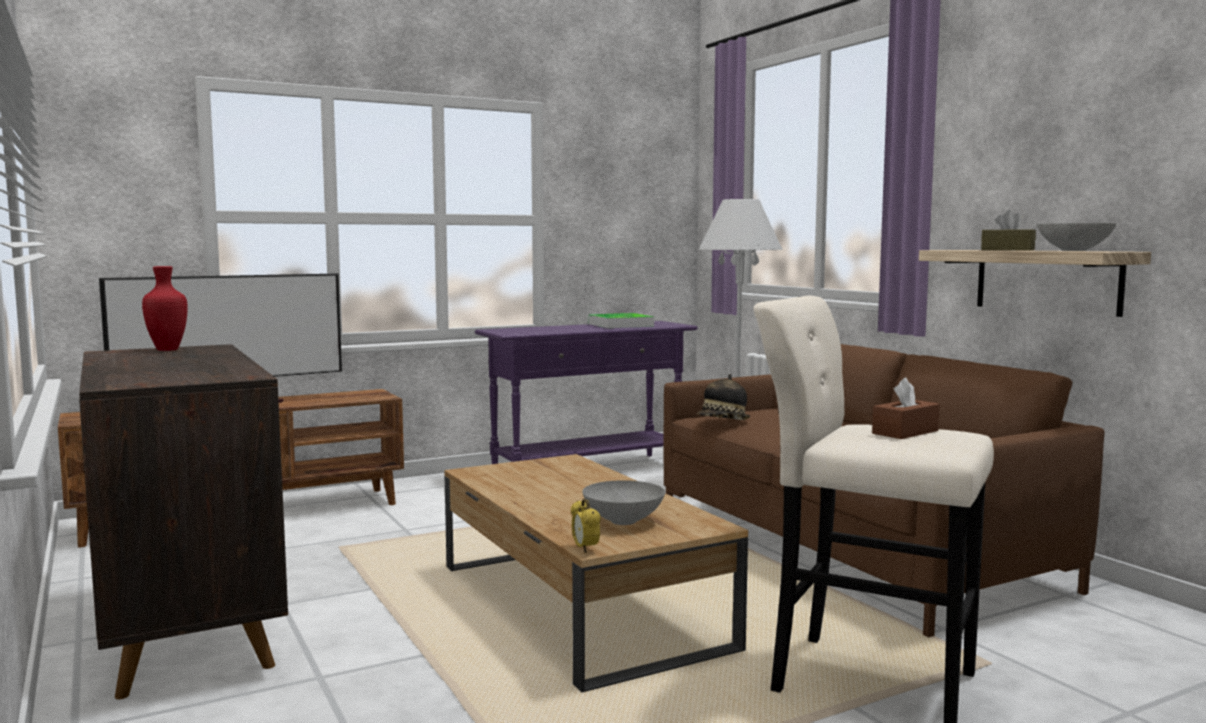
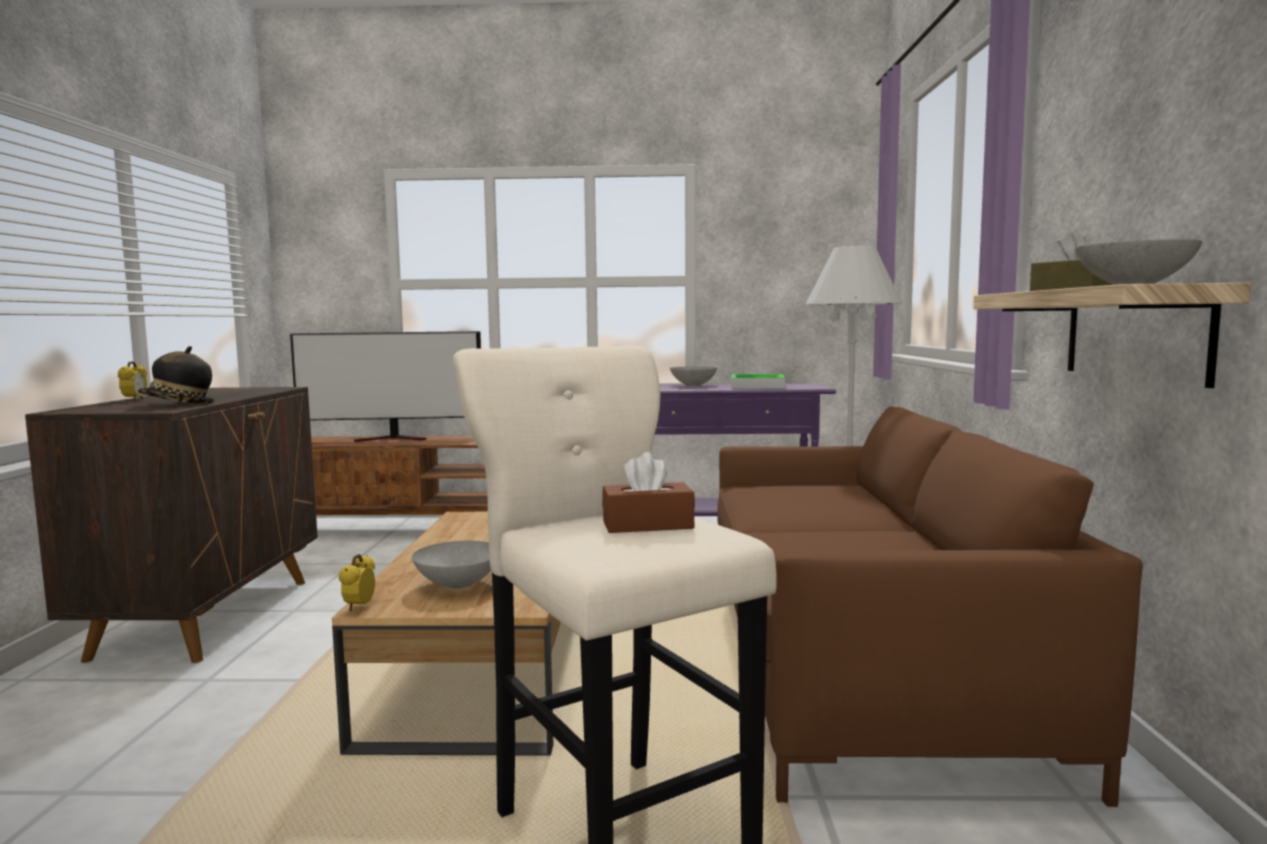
camera: 30 degrees right, 0 degrees up
(115, 369) = (135, 400): none -> alarm clock
(166, 350) = (244, 388): red vase -> none
(561, 327) = (693, 385): none -> grey bowl
(723, 422) = (747, 494): hat -> hat (178, 404)

